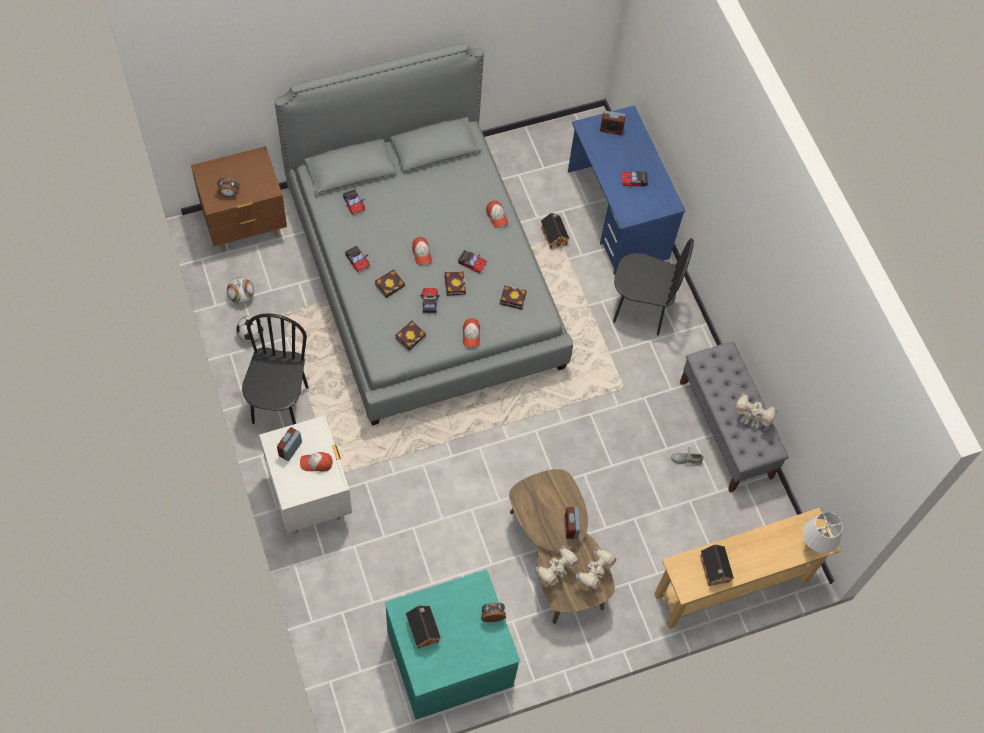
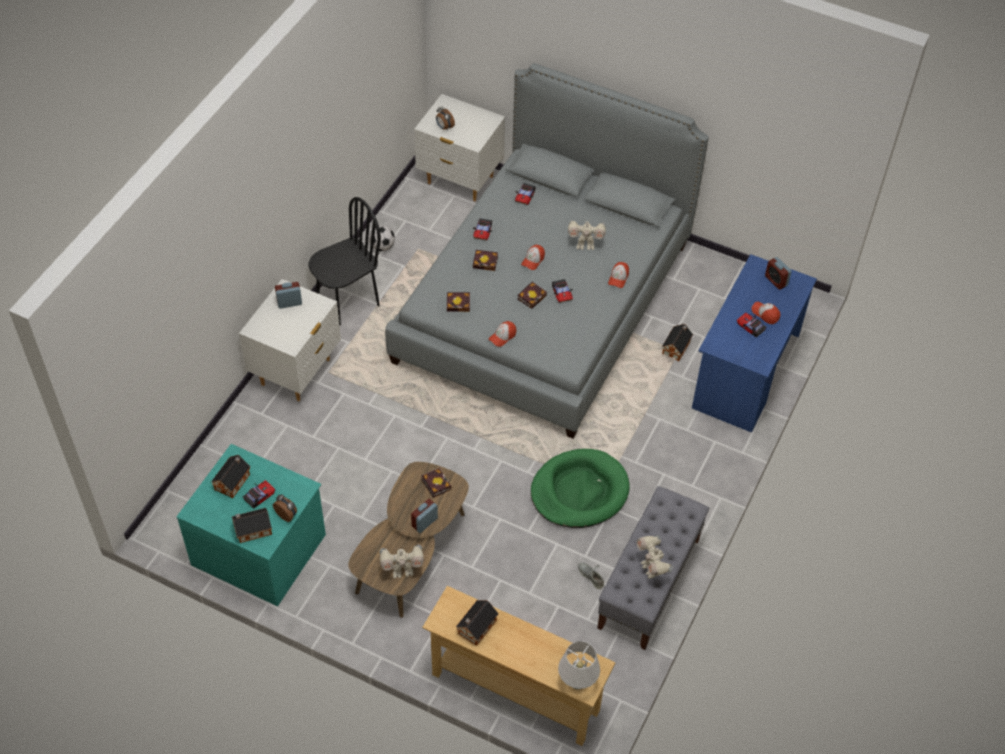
camera: 50 degrees right, 10 degrees down
(241, 297) = (405, 219): football -> none
(245, 227) = (460, 180): brown nightstand -> white nightstand
(316, 463) = (294, 324): cap -> cap (765, 314)
(429, 302) = (499, 293): toy car -> toy car (259, 496)
(482, 651) = (251, 530): none -> toy house
(511, 299) = (561, 337): book -> book (435, 483)
(555, 574) = (377, 544): toy robot -> toy robot (585, 245)
(611, 404) = (579, 491): none -> green dog bed
(640, 310) = (683, 448): black chair -> none

